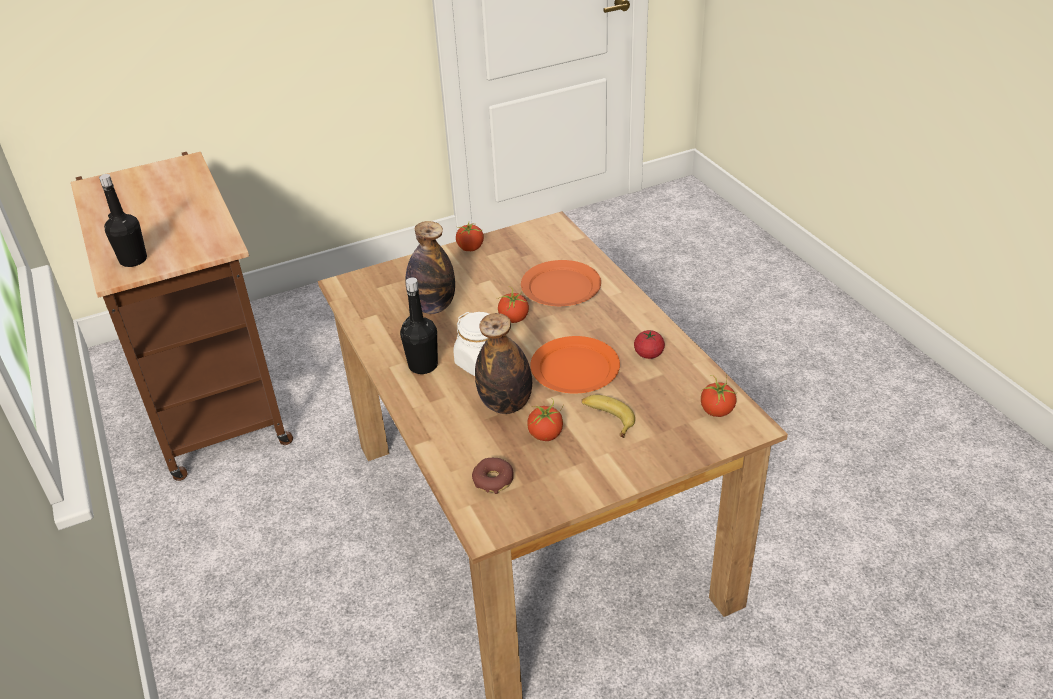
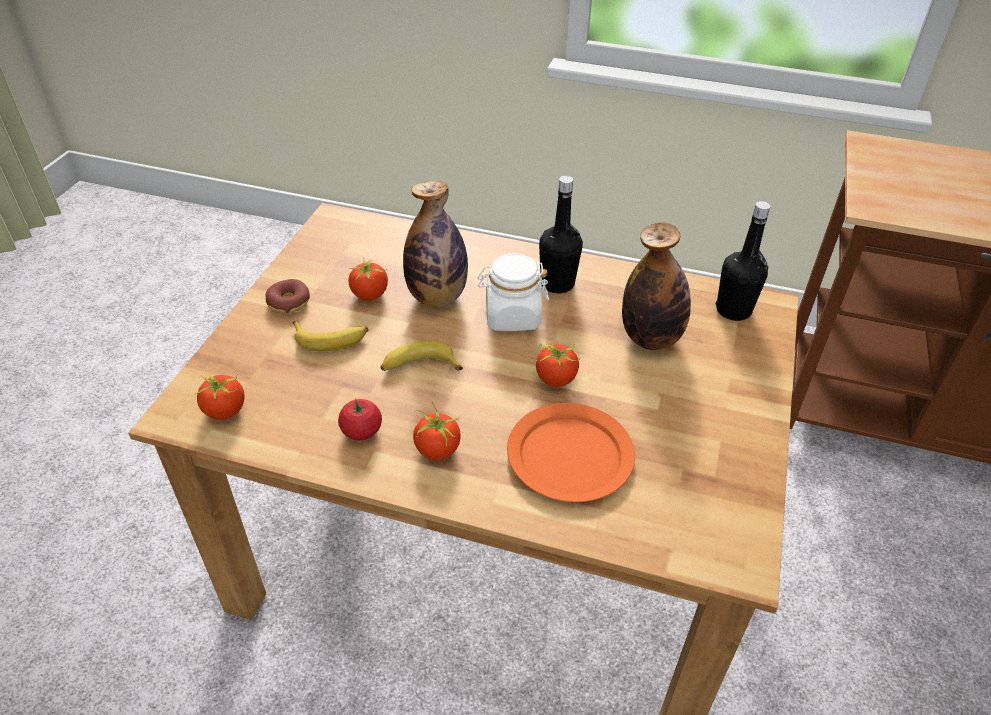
camera: 130 degrees right, 5 degrees up
(133, 260) = (895, 158): black bottle -> black bottle (733, 310)
(470, 248) = (754, 437): tomato -> tomato (437, 450)
(493, 480) = (368, 244): donut -> donut (289, 302)
(575, 368) = (419, 366): orange plate -> banana

